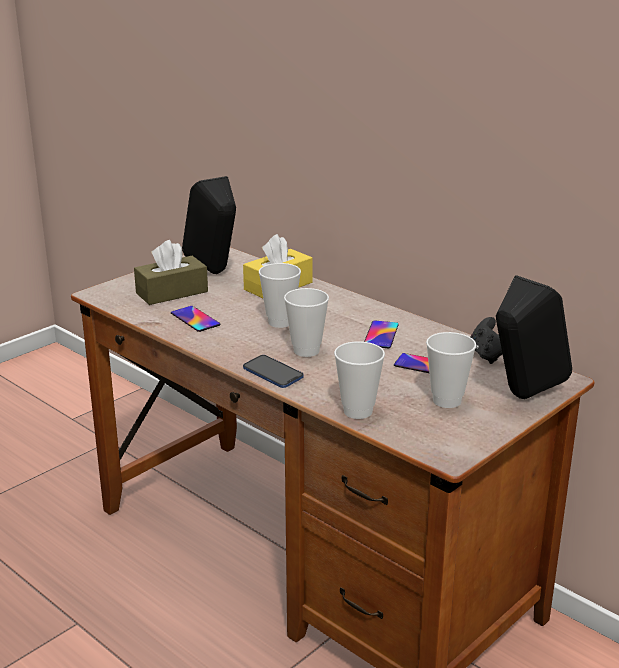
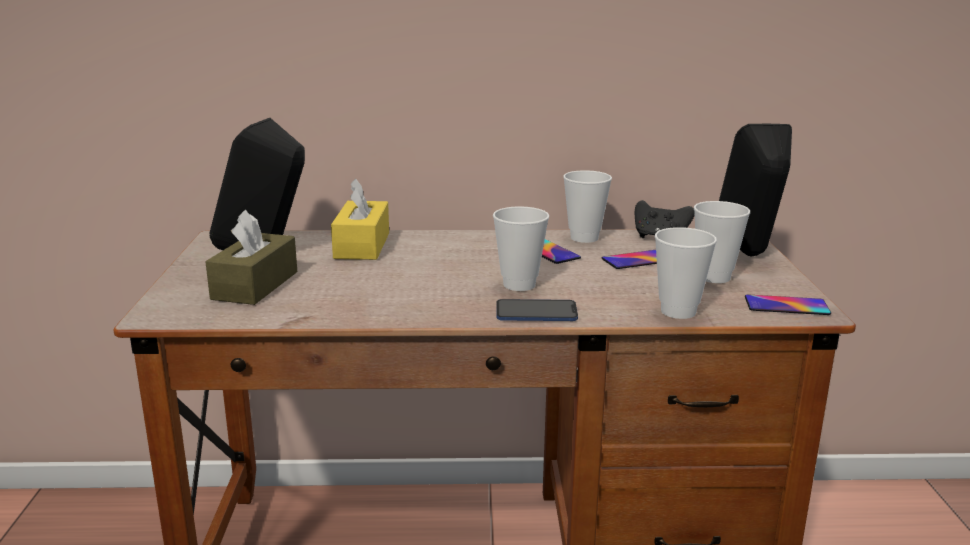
camera: 45 degrees left, 5 degrees down
(195, 319) = (343, 299): phone -> phone (786, 306)
(280, 322) = (438, 272): cup -> cup (584, 238)

